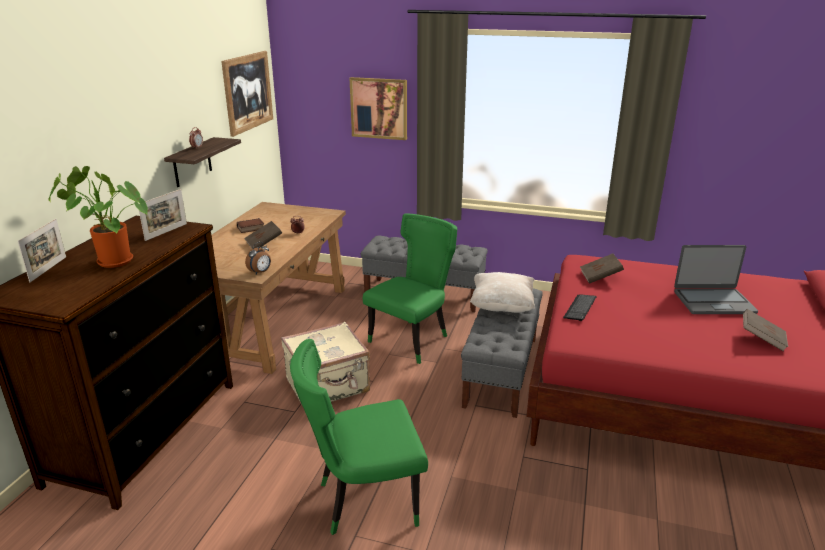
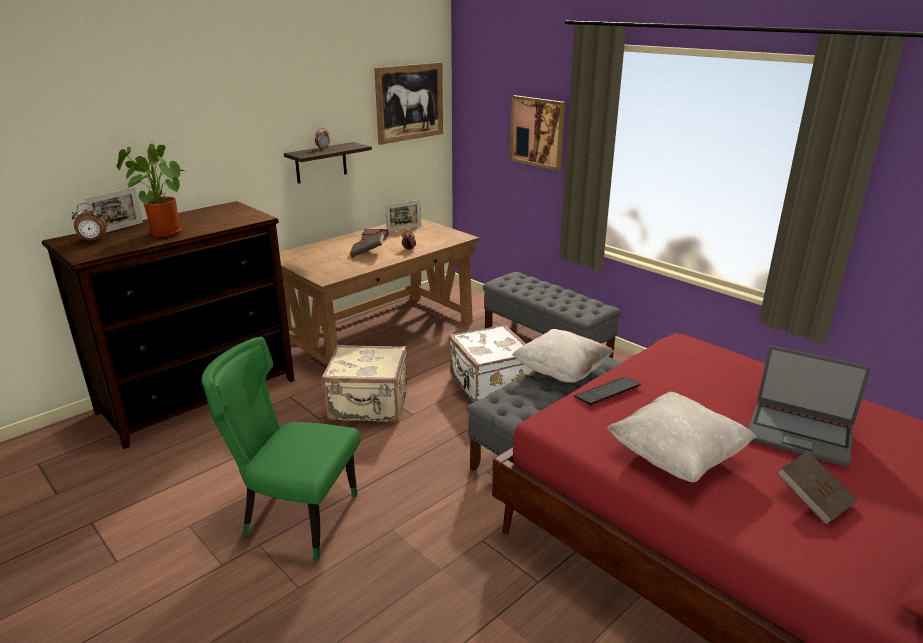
camera: 30 degrees right, 0 degrees up
(166, 232) = (235, 217): picture frame -> picture frame (404, 229)
(260, 272) = (333, 276): alarm clock -> alarm clock (93, 241)
(412, 339) = (489, 387): green chair -> white suitcase
(600, 277) = (679, 365): brown book -> none
(669, 339) = (676, 457): none -> beige pillow

